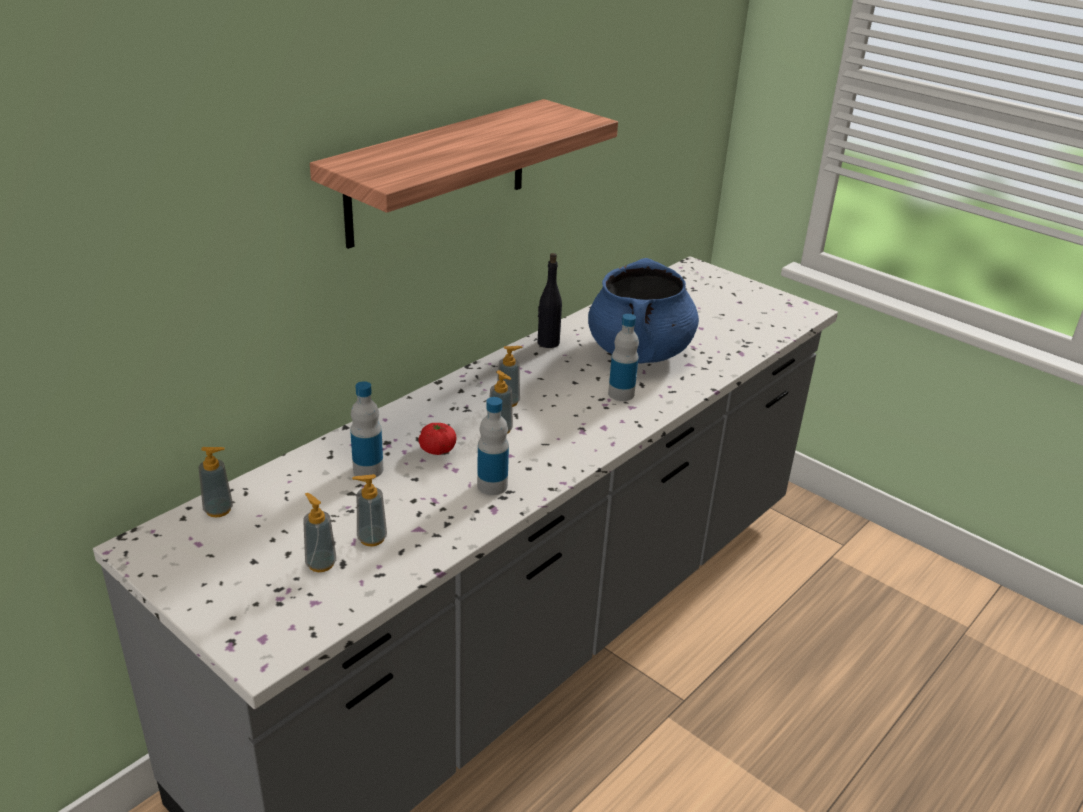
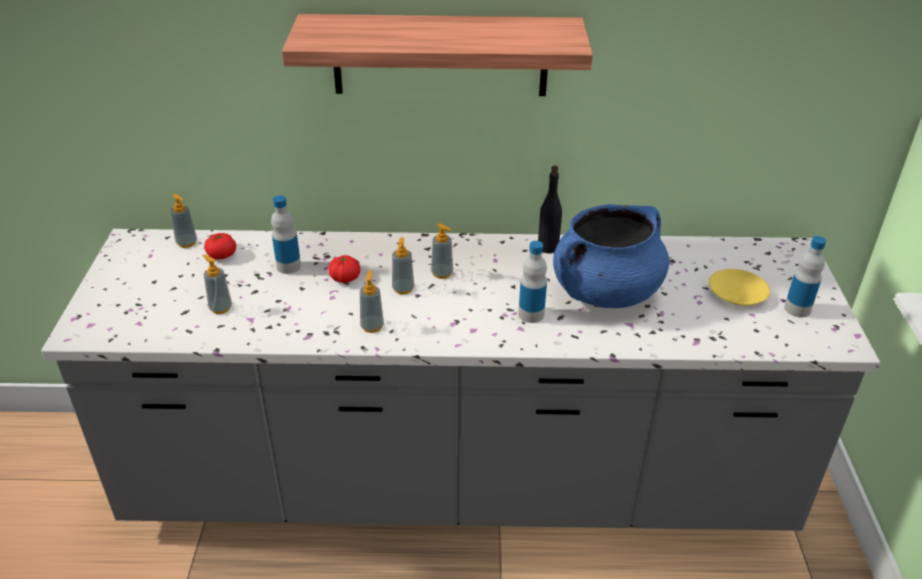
camera: 50 degrees right, 5 degrees up
(281, 498) = (222, 255): none -> tomato
(321, 564) = (176, 304): soap dispenser -> soap dispenser (372, 326)
(492, 485) = (333, 321): bottle -> bottle (797, 309)
(712, 311) = (737, 294): none -> yellow plate

